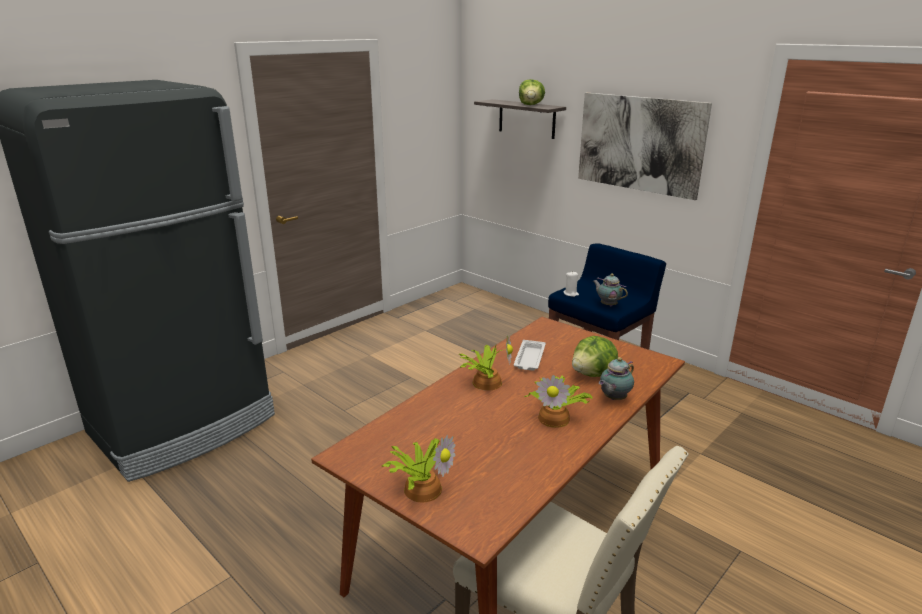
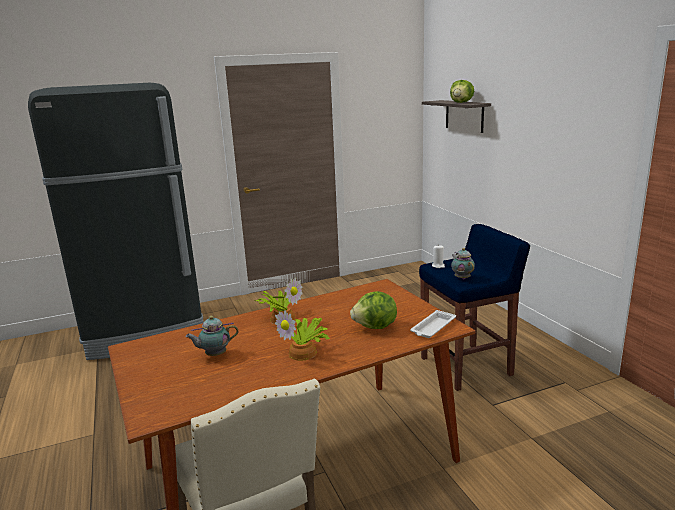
camera: 25 degrees right, 5 degrees down
(422, 487) = (150, 379): potted plant -> none
(529, 359) = (336, 308): white tray -> white tray (432, 328)
(613, 398) = (370, 348): teapot -> teapot (214, 355)
(639, 144) = (545, 134): picture -> none

